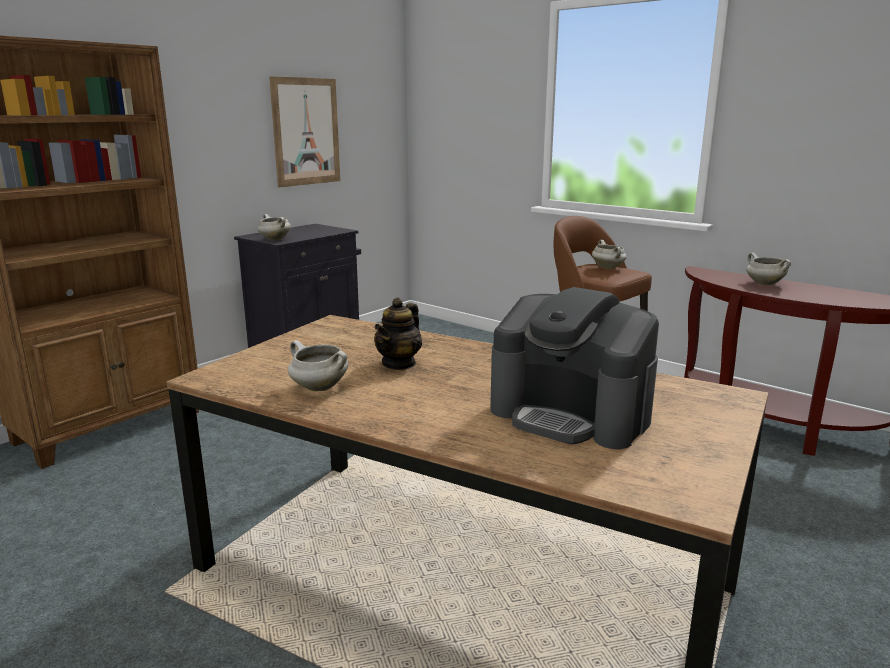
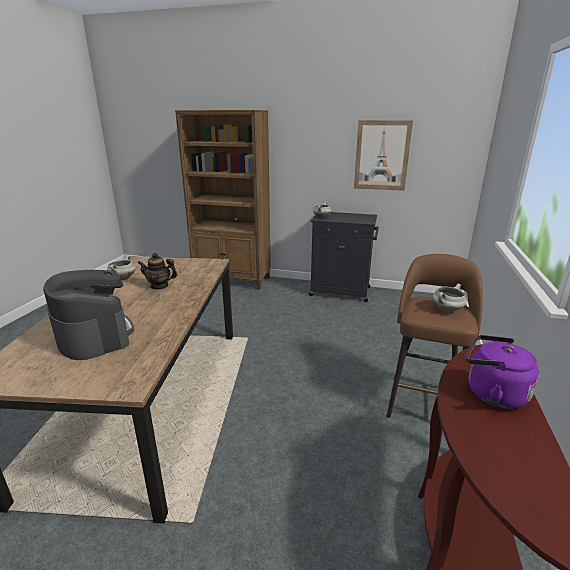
camera: 65 degrees right, 5 degrees up
(571, 414) = (94, 335): coffee machine -> coffee machine turned 135 degrees clockwise
(764, 284) = (491, 393): white cooking pot -> purple kettle

